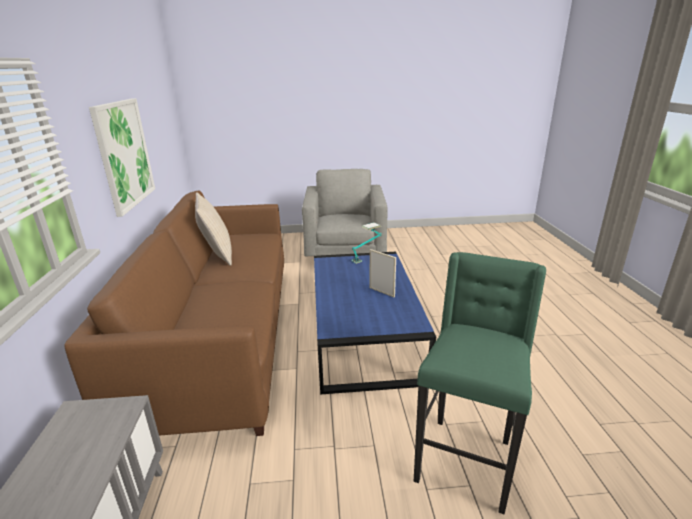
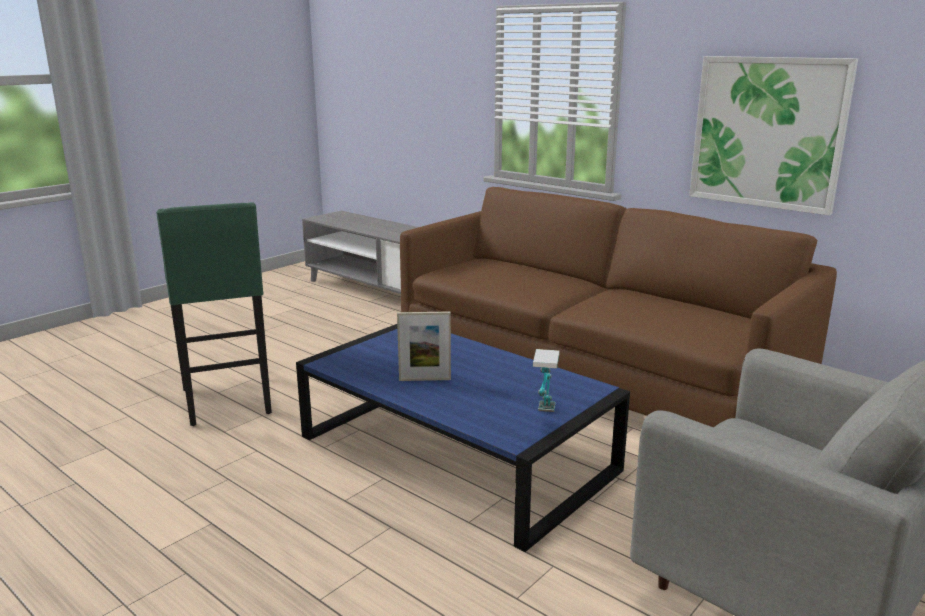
camera: 135 degrees right, 5 degrees down
(217, 255) = (668, 301): beige pillow -> none

